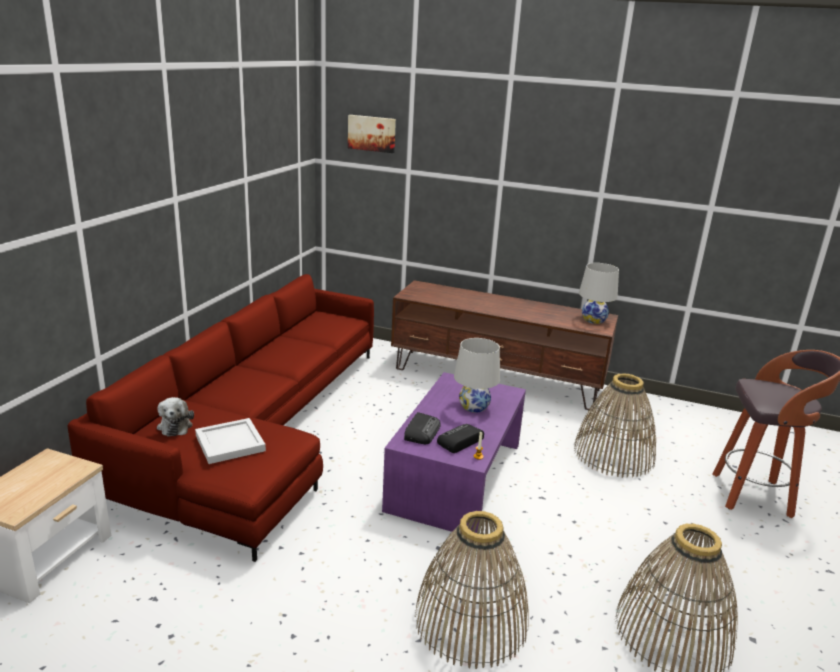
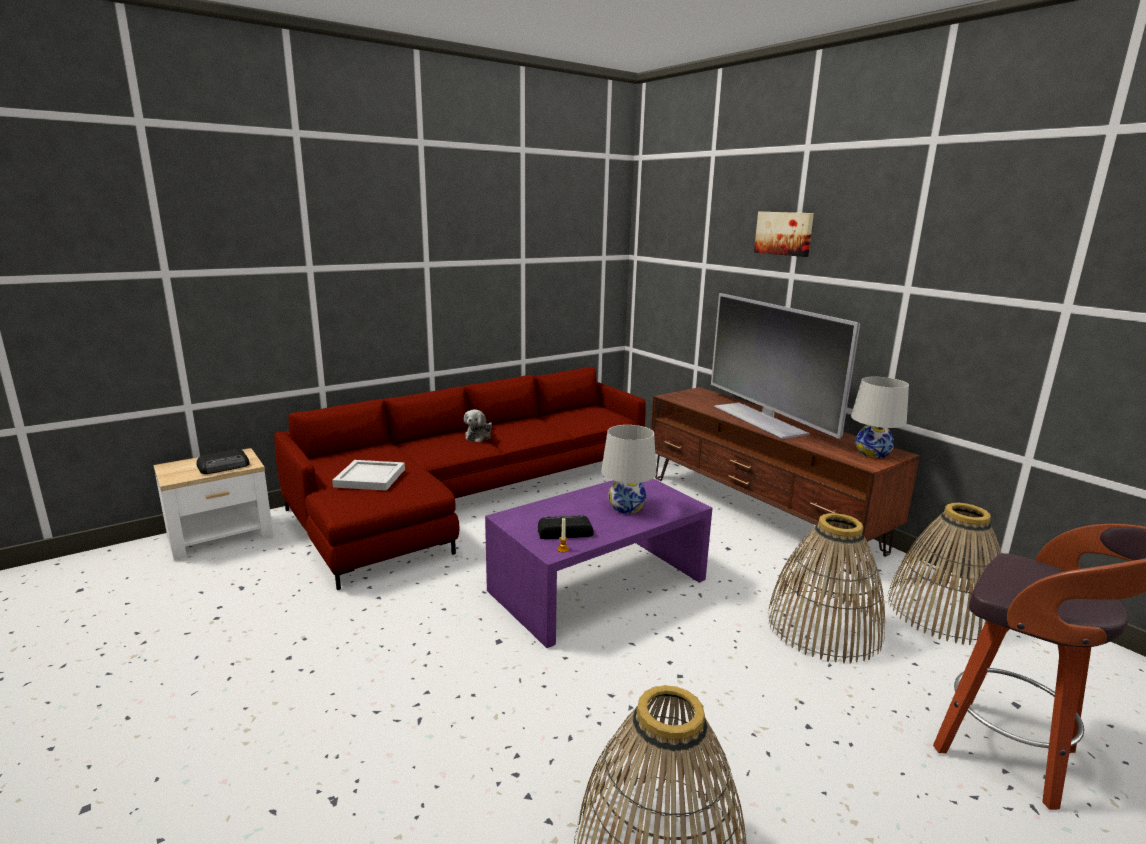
camera: 35 degrees right, 5 degrees down
(175, 425) = (355, 457): plush toy -> plush toy (479, 436)
(372, 133) = (674, 225): picture -> picture (784, 233)
(422, 432) = (539, 513): radio -> radio (225, 466)
(470, 621) = (443, 719): basket -> basket (944, 612)
(496, 305) = (760, 420): none -> television

